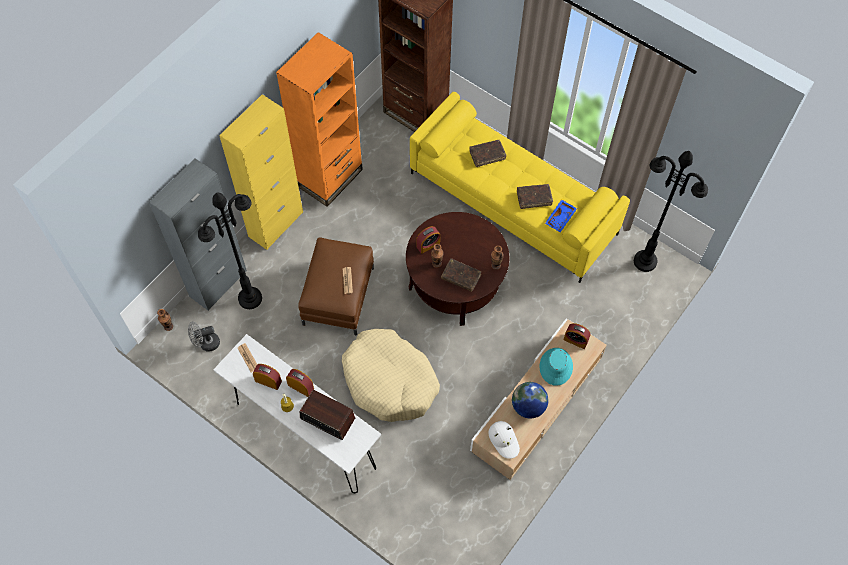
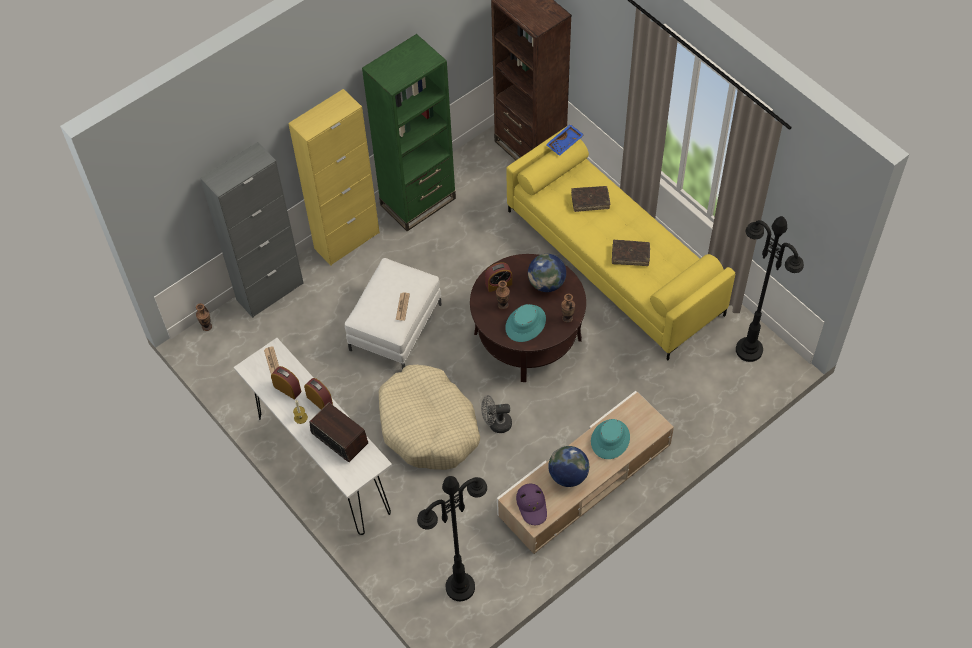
camera: 15 degrees right, 5 degrees down
(206, 343) = (242, 351): grey fan -> grey fan (496, 424)
(250, 299) = (299, 313): black floor lamp -> black floor lamp (460, 587)
(330, 178) = (418, 202): orange bookcase -> green bookcase
(338, 296) = (395, 327): brown ottoman -> white ottoman
(461, 277) = (525, 324): brown book -> turquoise hat
(470, 237) = (546, 283): none -> globe
(504, 440) = (532, 505): white hat -> purple hat
(561, 218) = (655, 282): blue tray -> blue tray (565, 143)
(575, 340) = (639, 416): alarm clock -> none

